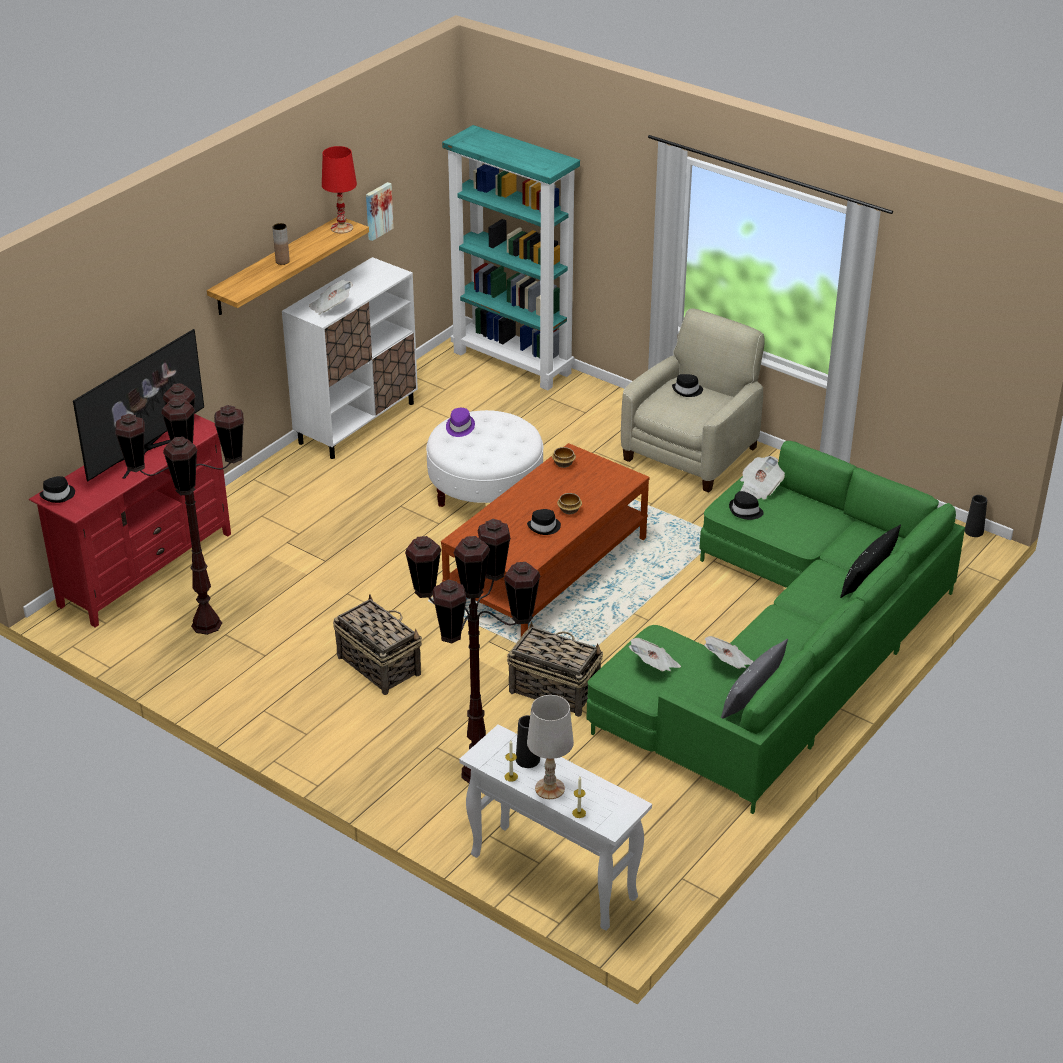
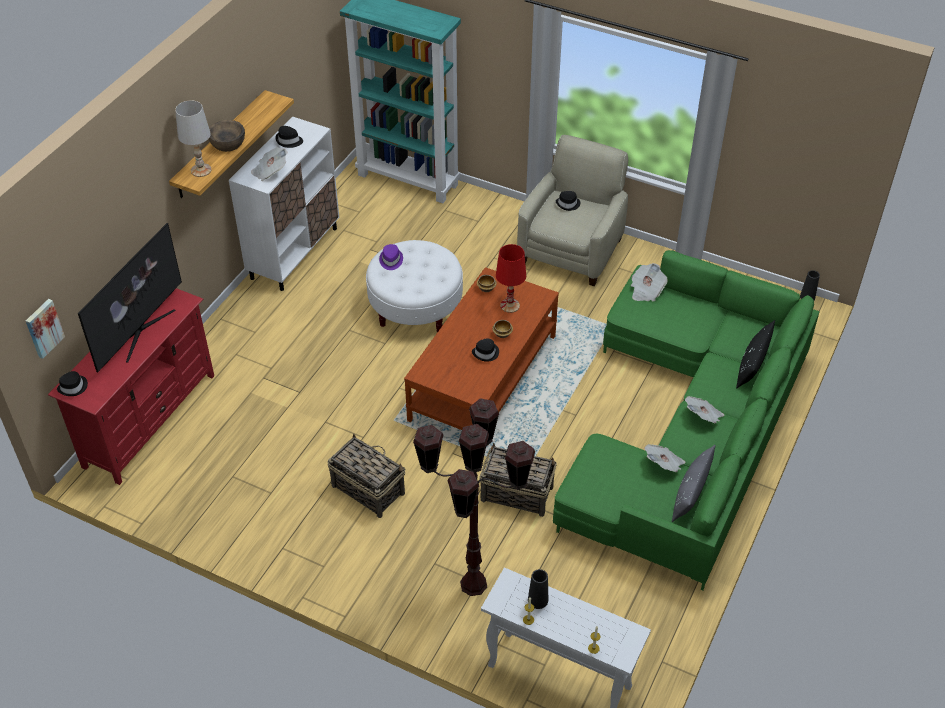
camera: 10 degrees left, 10 degrees up
(206, 624) = (213, 468): brown floor lamp -> none
(282, 261) = (228, 143): brown vase -> brown bowl
(342, 228) = (270, 102): red table lamp -> red table lamp (510, 305)
(378, 210) = (293, 77): picture -> picture (43, 328)
(550, 788) = (563, 626): white table lamp -> white table lamp (201, 170)
(654, 666) = (606, 476): newspaper -> newspaper (703, 416)
(745, 511) = (641, 314): black hat -> black hat (289, 141)

